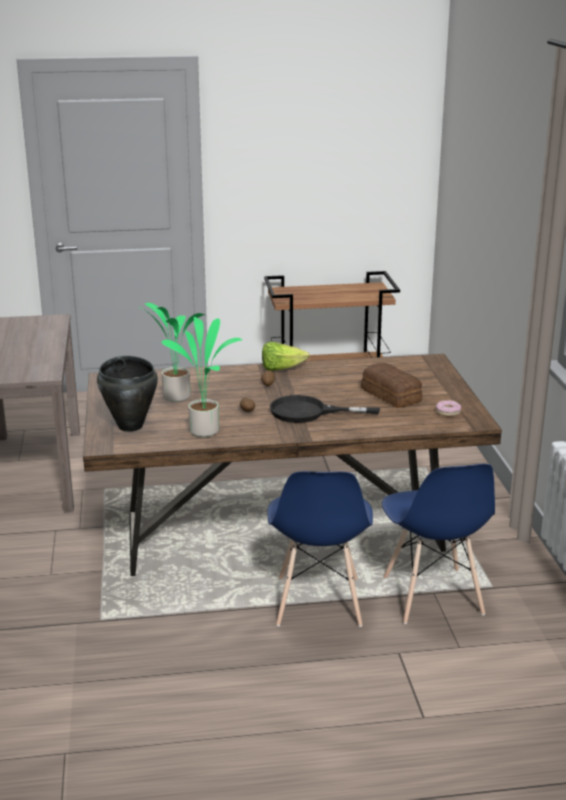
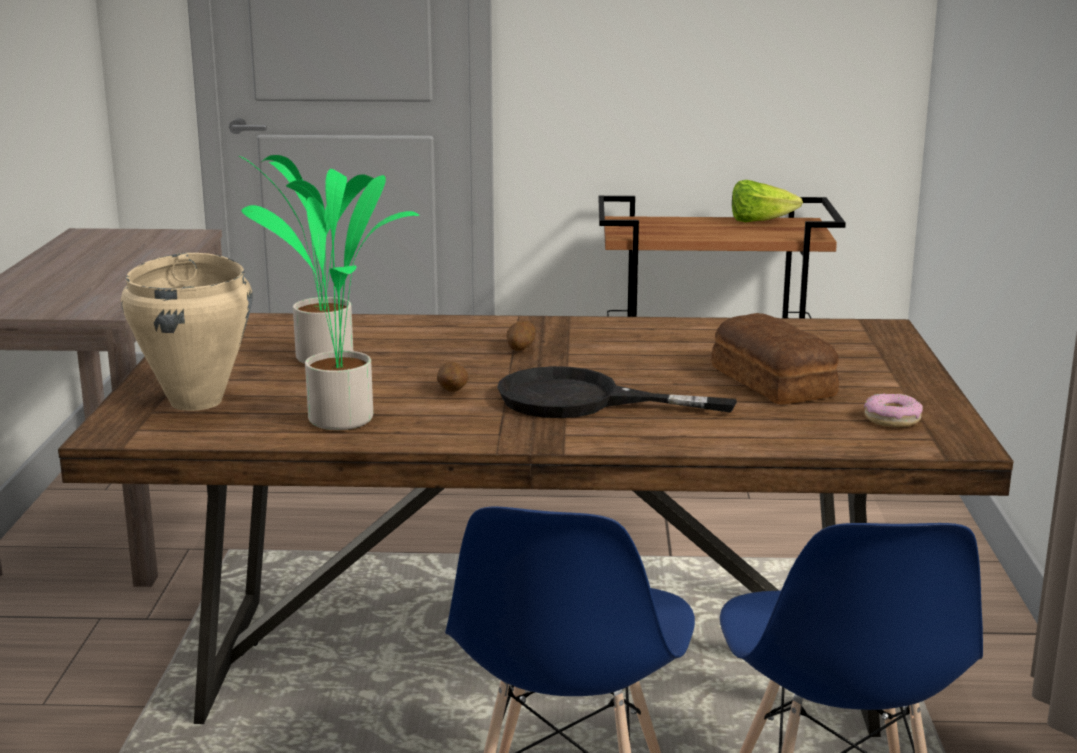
camera: 10 degrees right, 5 degrees down
(131, 426) = (197, 401): black cooking pot -> beige cooking pot
(281, 369) = (560, 326): lettuce -> lettuce (759, 222)

